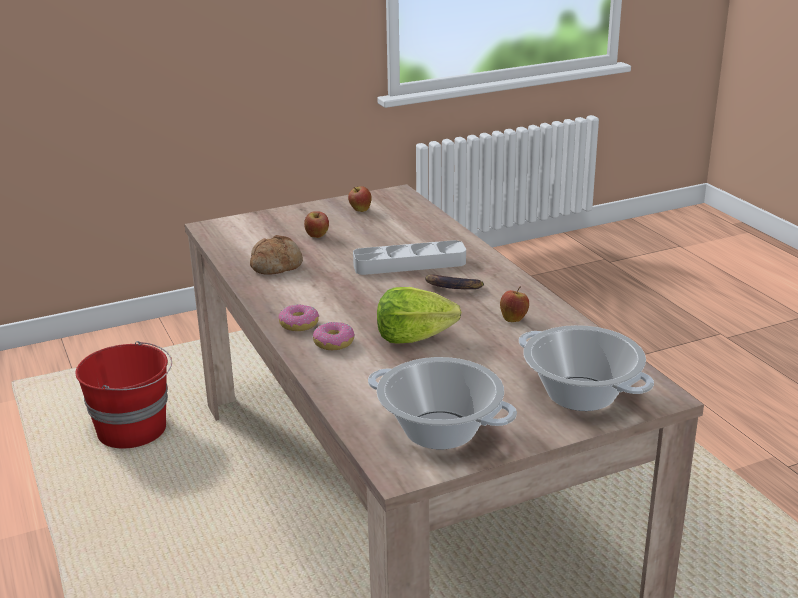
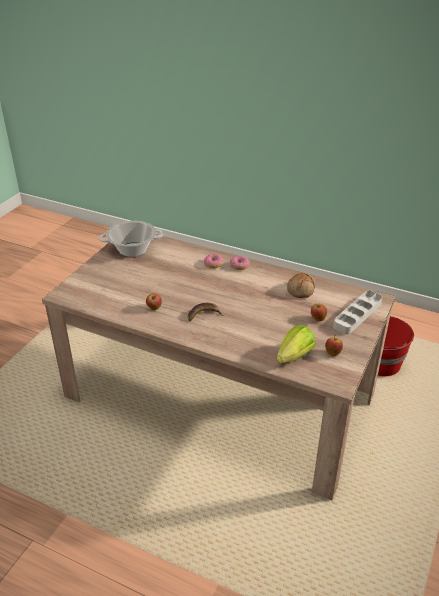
camera: 140 degrees right, 10 degrees up
(409, 264) = (243, 321): grey tray -> grey tray (357, 315)
(413, 337) = (186, 280): lettuce -> lettuce (295, 356)
(581, 394) = (94, 283): cooking pot -> none

